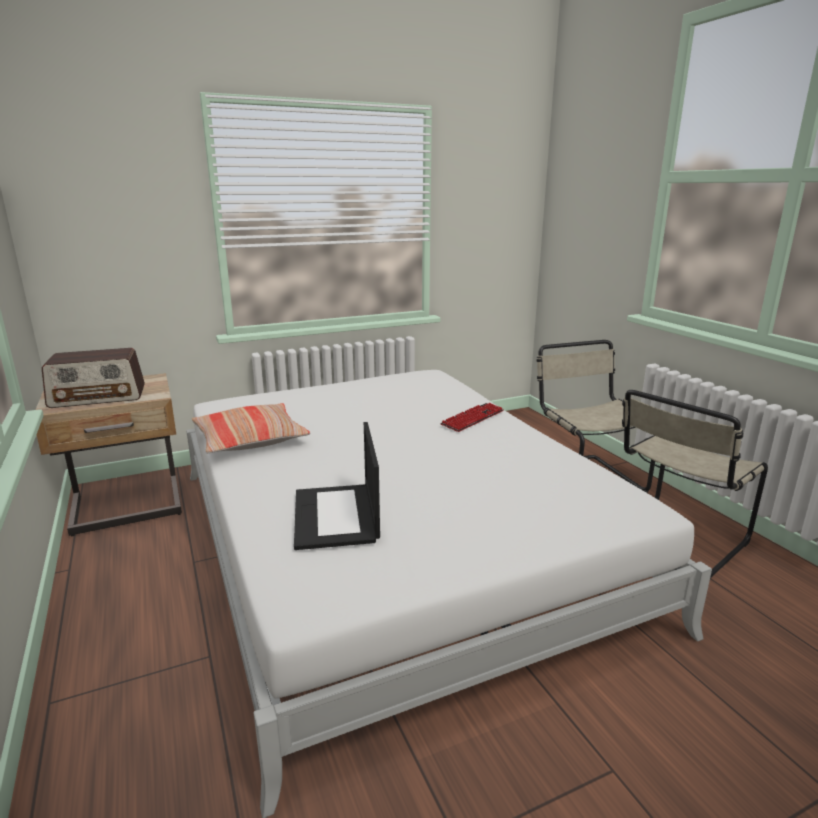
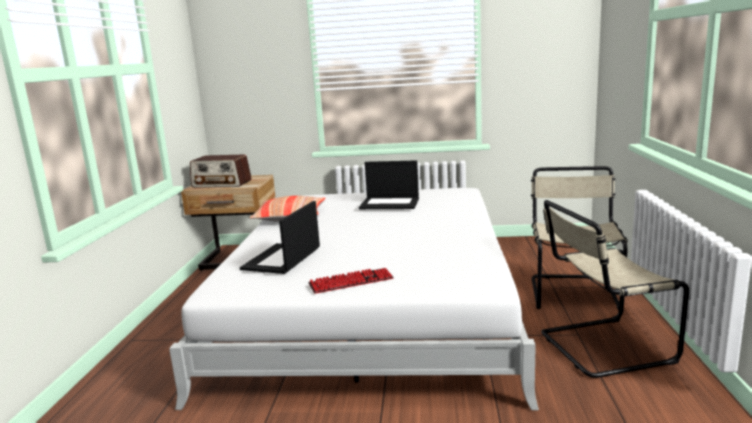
camera: 30 degrees right, 5 degrees down
(372, 402) = (390, 203): none -> laptop
(473, 418) = (450, 220): keyboard -> keyboard (351, 282)

